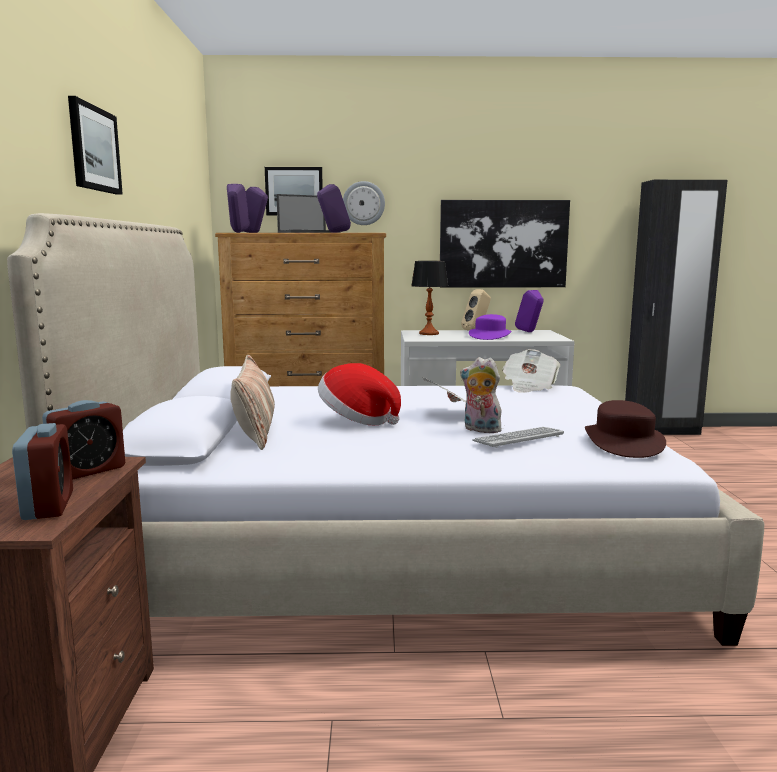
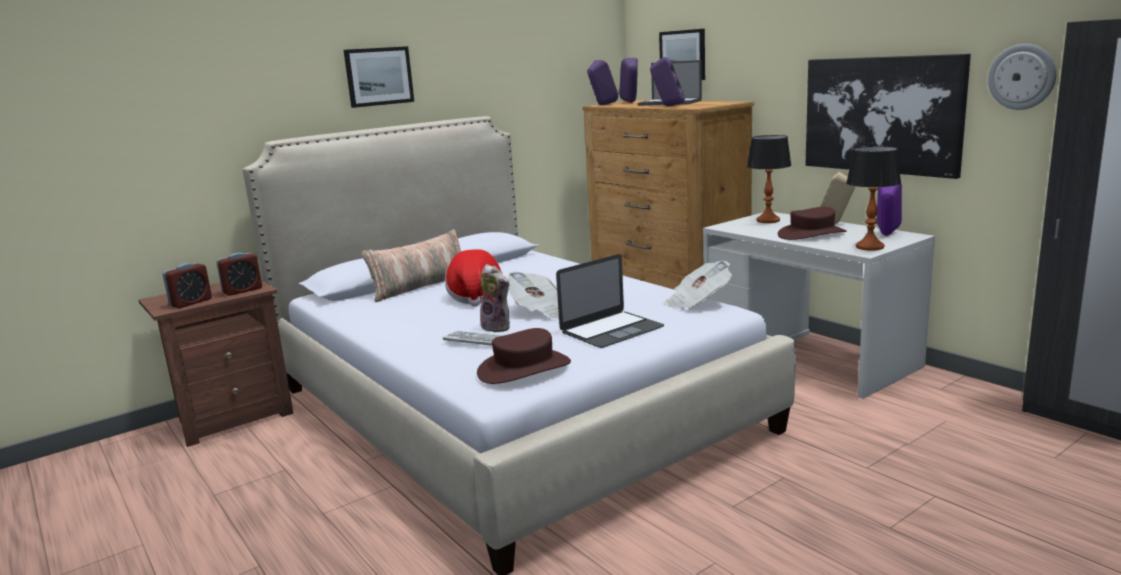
camera: 55 degrees right, 5 degrees up
(88, 471) = (242, 290): alarm clock -> alarm clock turned 45 degrees counterclockwise
(363, 203) = (739, 66): wall clock -> wall clock (1022, 77)
(480, 430) = (498, 327): plush toy -> plush toy turned 135 degrees clockwise
(490, 336) = (812, 234): purple hat -> brown hat
(549, 337) = (869, 247): none -> table lamp
(555, 410) = (611, 329): none -> laptop

